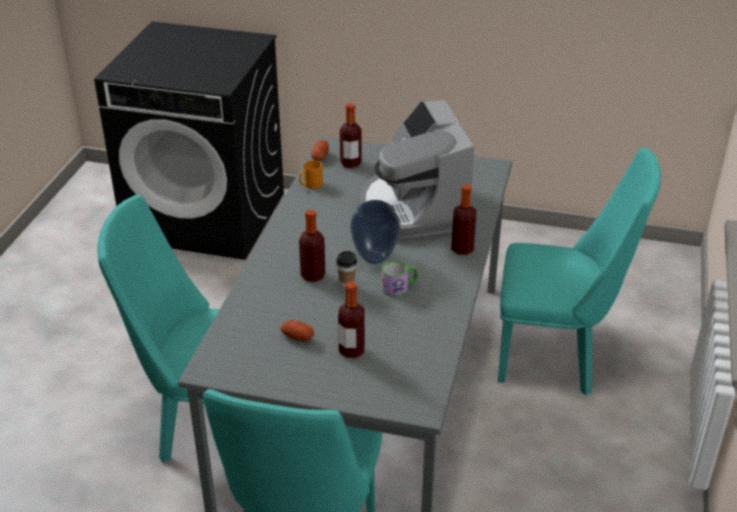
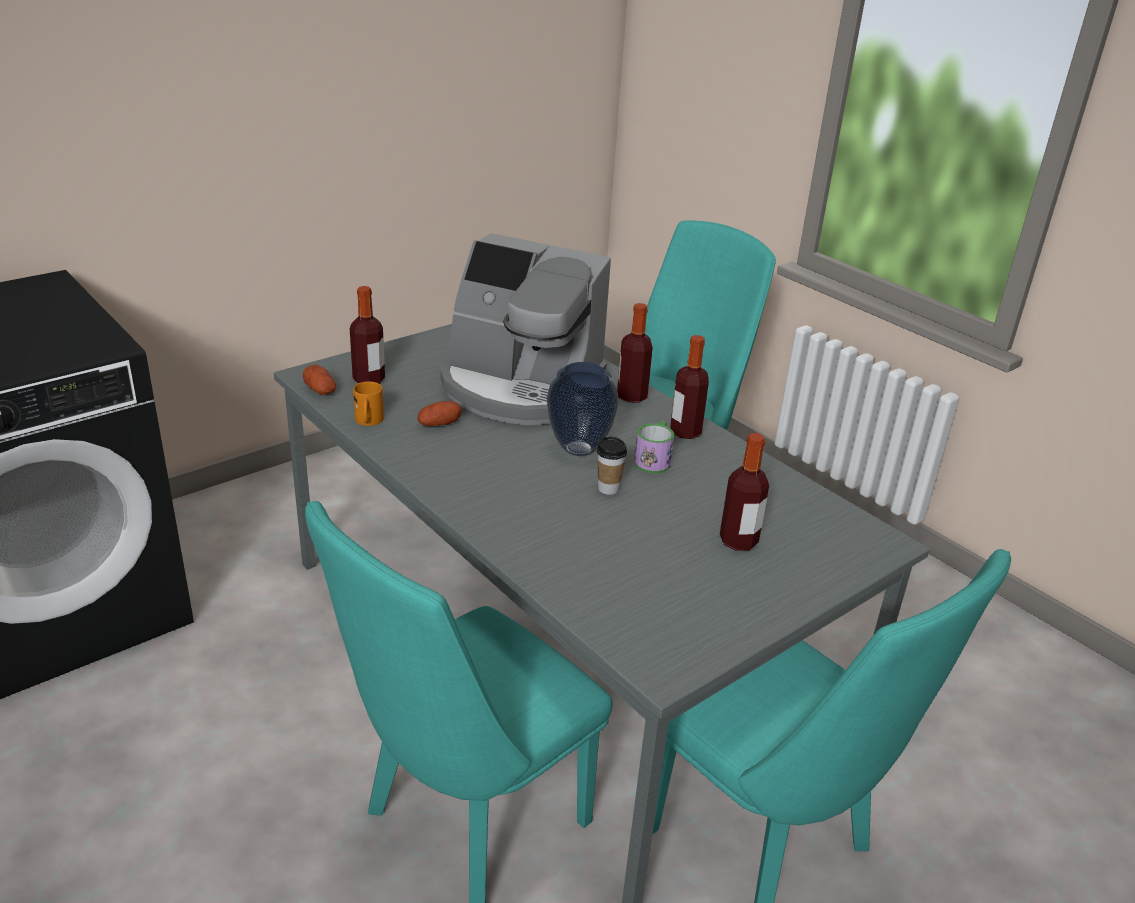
camera: 55 degrees left, 5 degrees down
(297, 337) = (670, 567): potato -> potato (439, 424)
(313, 275) = (559, 501): bottle -> bottle (685, 432)

